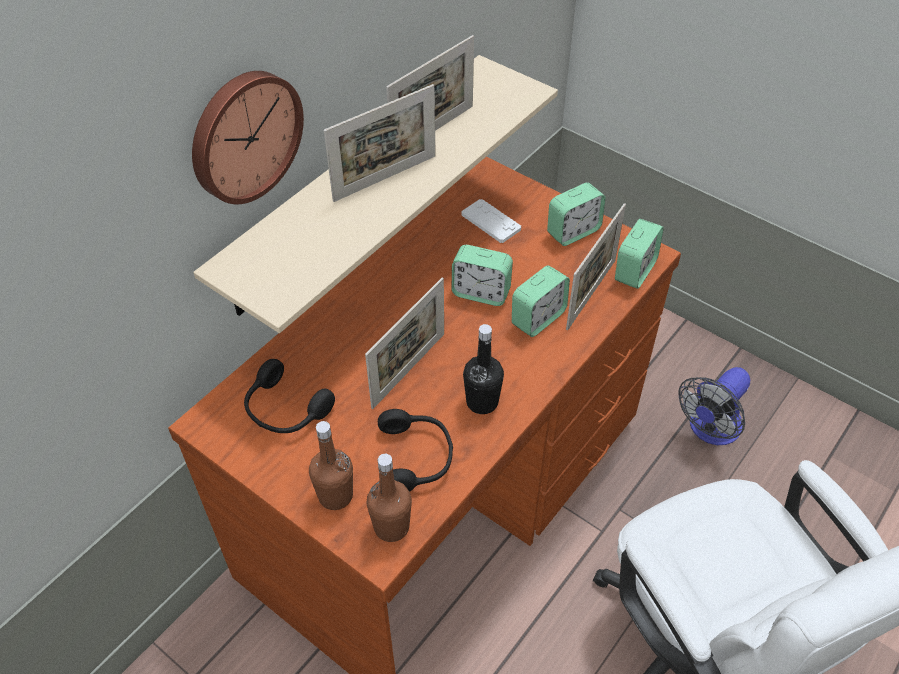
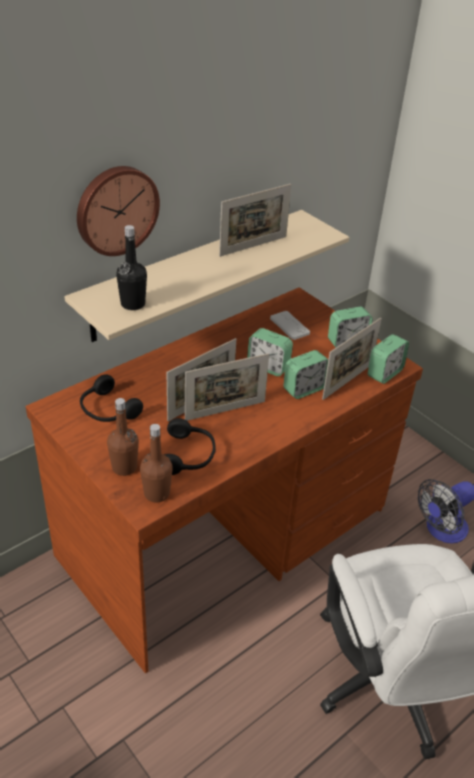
camera: 10 degrees right, 10 degrees down
(385, 178) = (211, 266): picture frame -> picture frame (225, 411)
(482, 402) = (246, 431): black bottle -> black bottle (133, 304)

